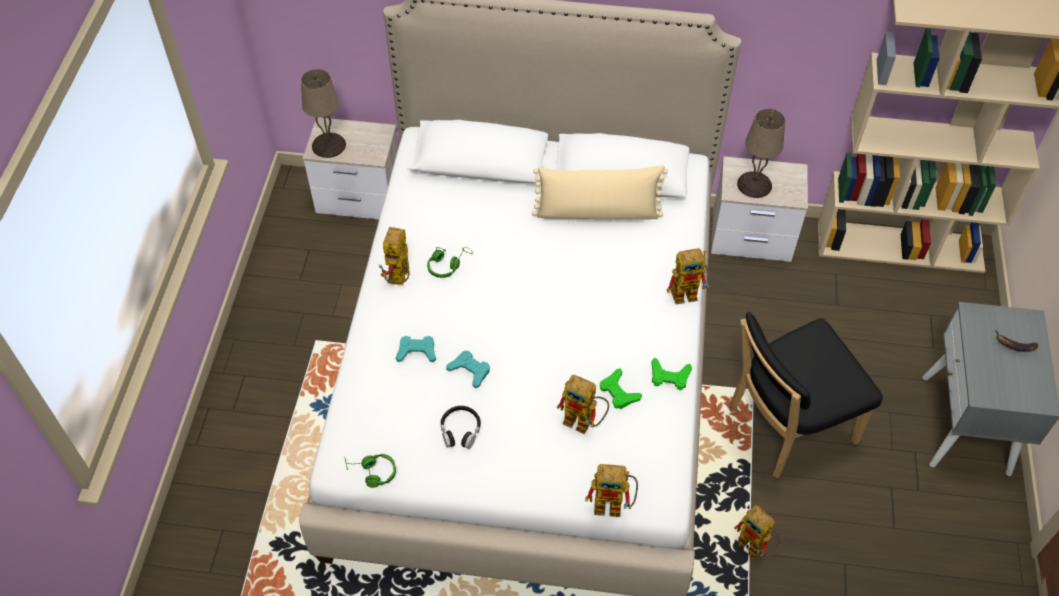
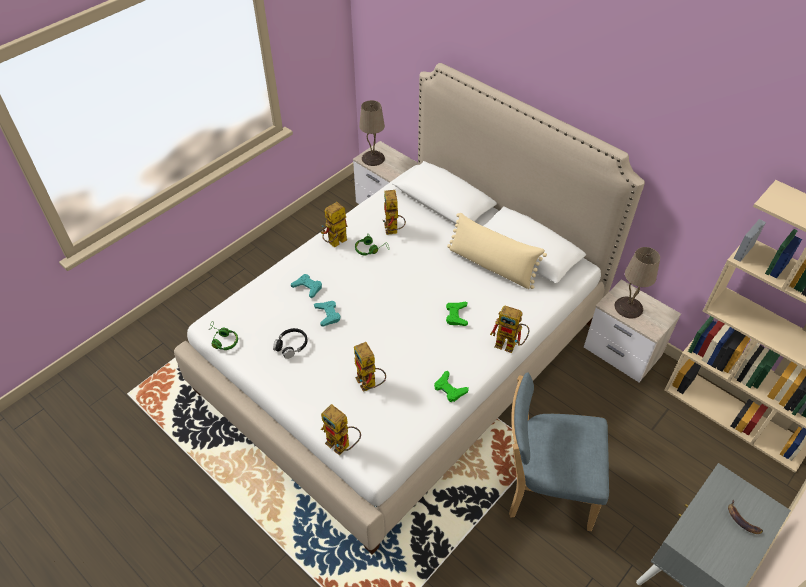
camera: 35 degrees right, 5 degrees down
(618, 392) = (407, 379): green game controller -> green game controller (456, 315)
(755, 548) = (457, 553): toy robot -> toy robot (393, 231)
(785, 427) = (545, 488): black chair -> blue chair

